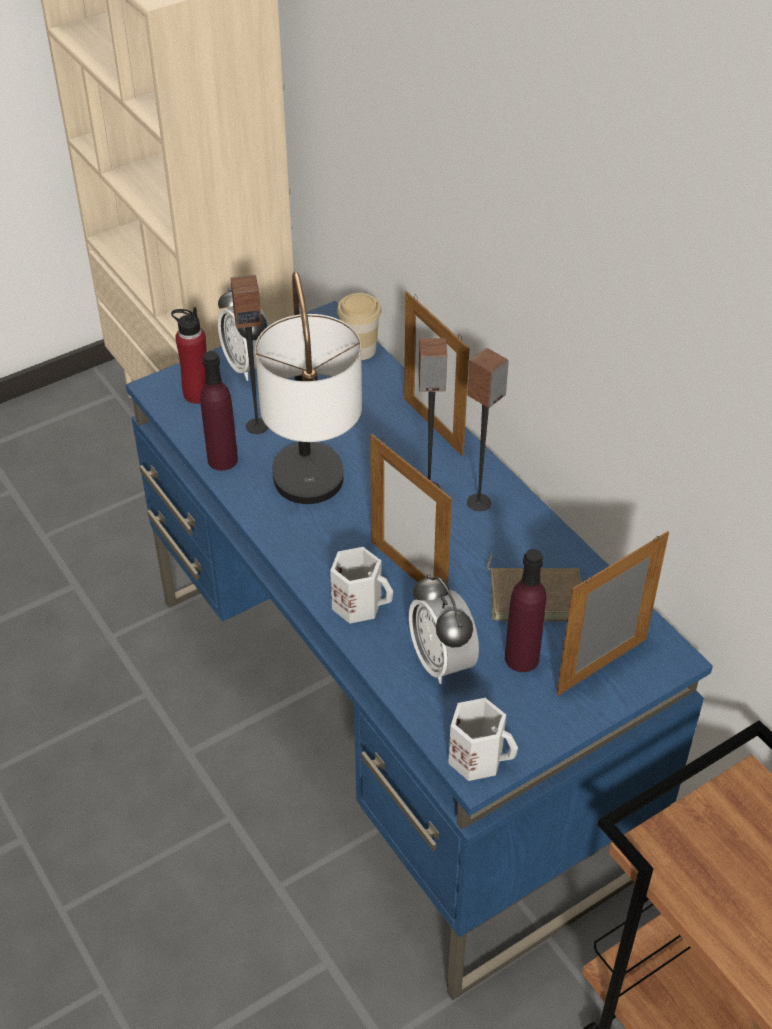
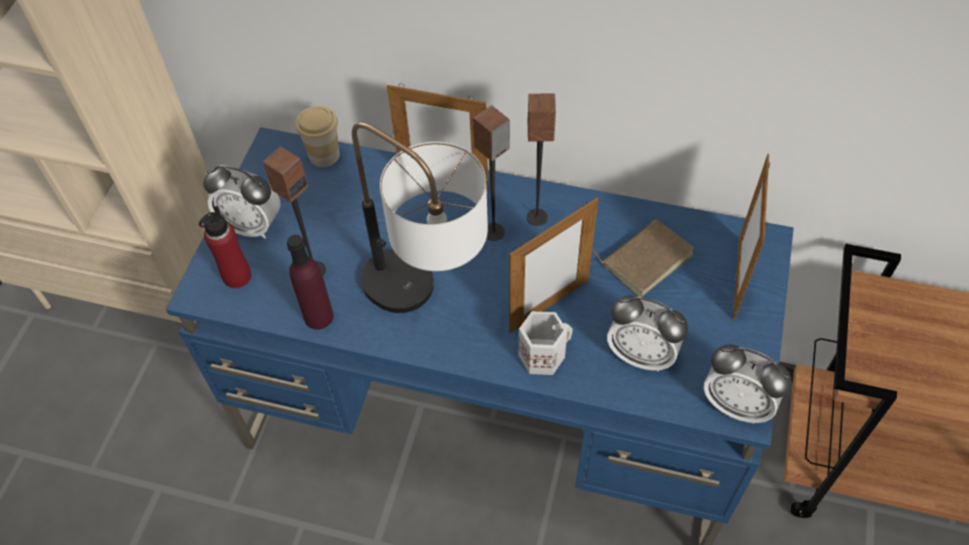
camera: 40 degrees left, 10 degrees up
(408, 573) = (549, 305): picture frame -> picture frame turned 45 degrees counterclockwise
(478, 757) = (736, 404): white mug -> alarm clock
(521, 658) = (686, 311): purple bottle -> none

